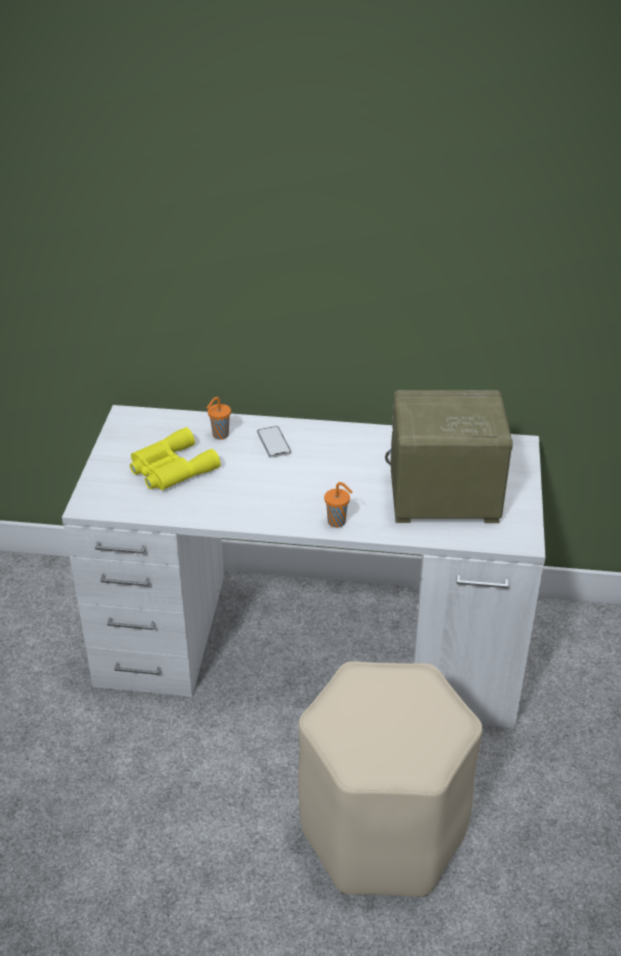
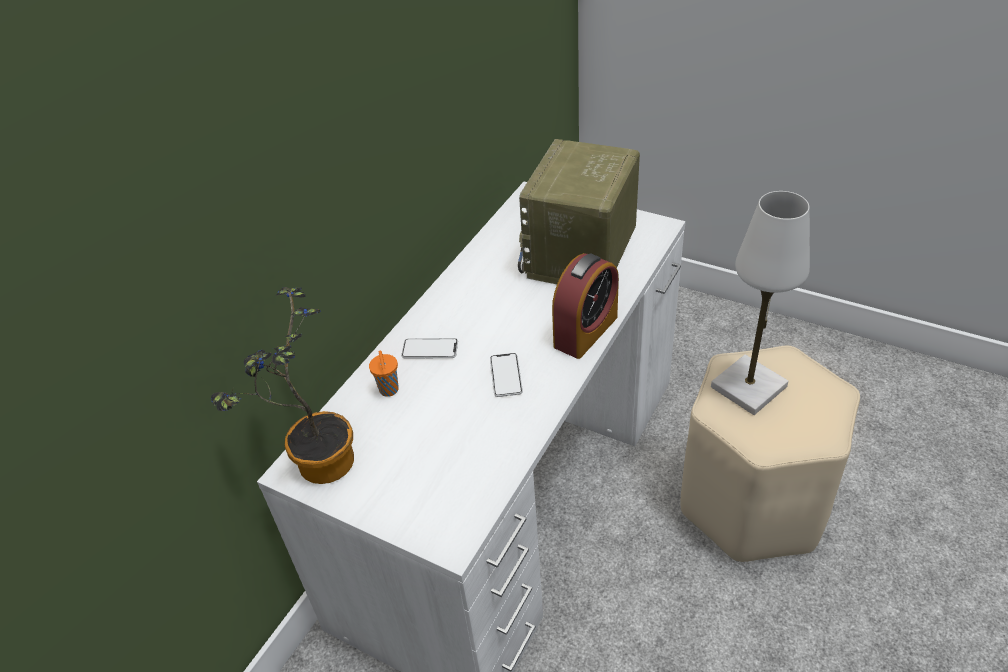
camera: 65 degrees left, 5 degrees up
(135, 425) = (317, 465): none -> potted plant
(170, 468) = (425, 446): yellow binoculars -> none
(262, 490) = (506, 375): none -> phone
(337, 522) = (585, 331): orange cup -> alarm clock
(397, 695) = (748, 386): none -> white table lamp

